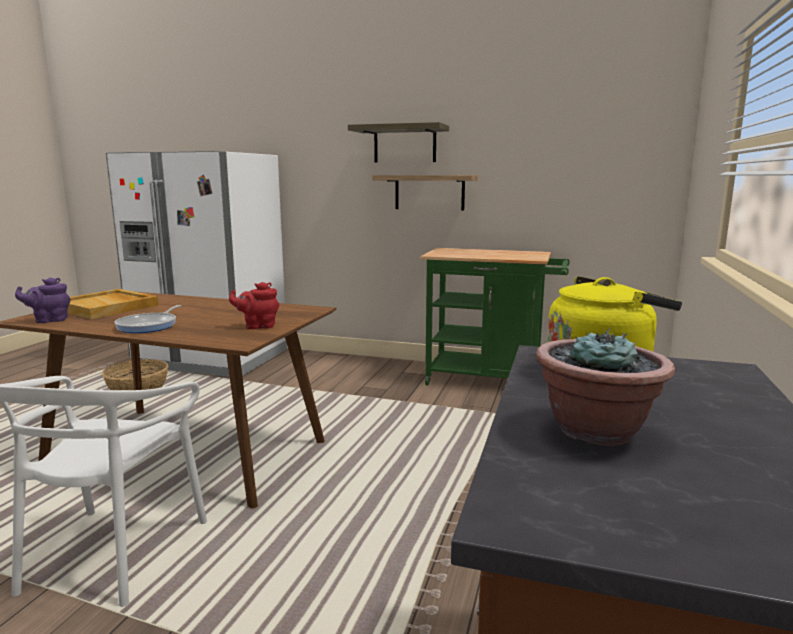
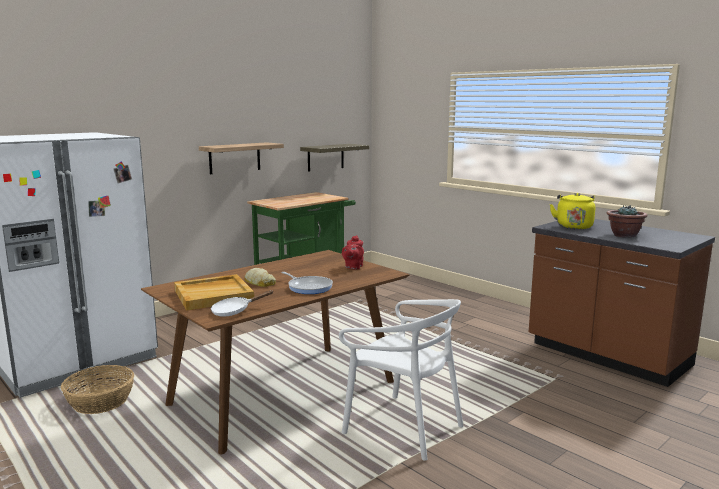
camera: 60 degrees left, 0 degrees up
(49, 320) = (234, 311): purple teapot -> white frying pan
(161, 310) = (260, 282): none -> bread
(405, 144) = (213, 120): shelf -> shelf (325, 157)

